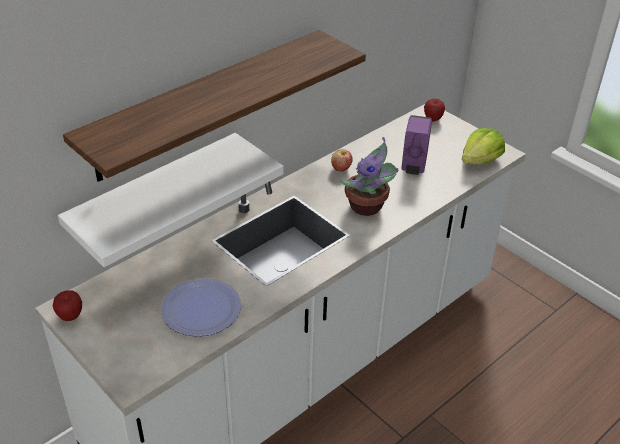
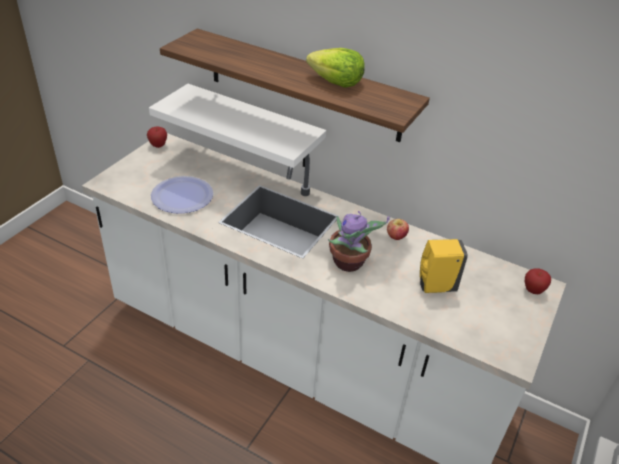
camera: 70 degrees right, 0 degrees up
(413, 166) = (435, 286): purple soap dispenser -> yellow soap dispenser
(480, 160) = (484, 340): lettuce -> lettuce (336, 82)

